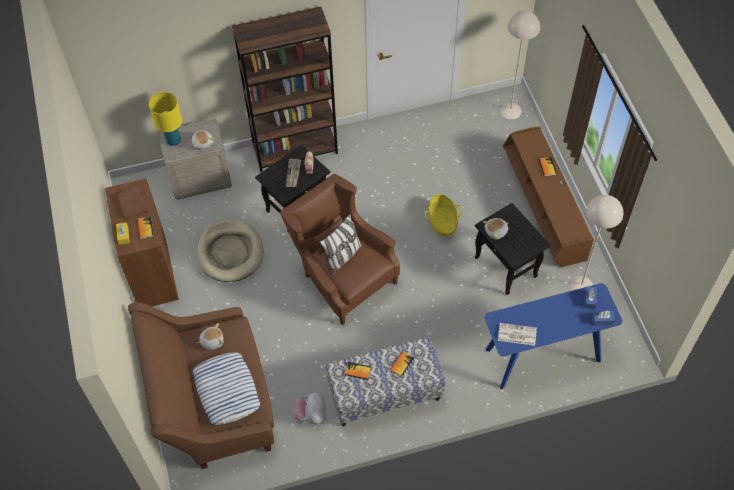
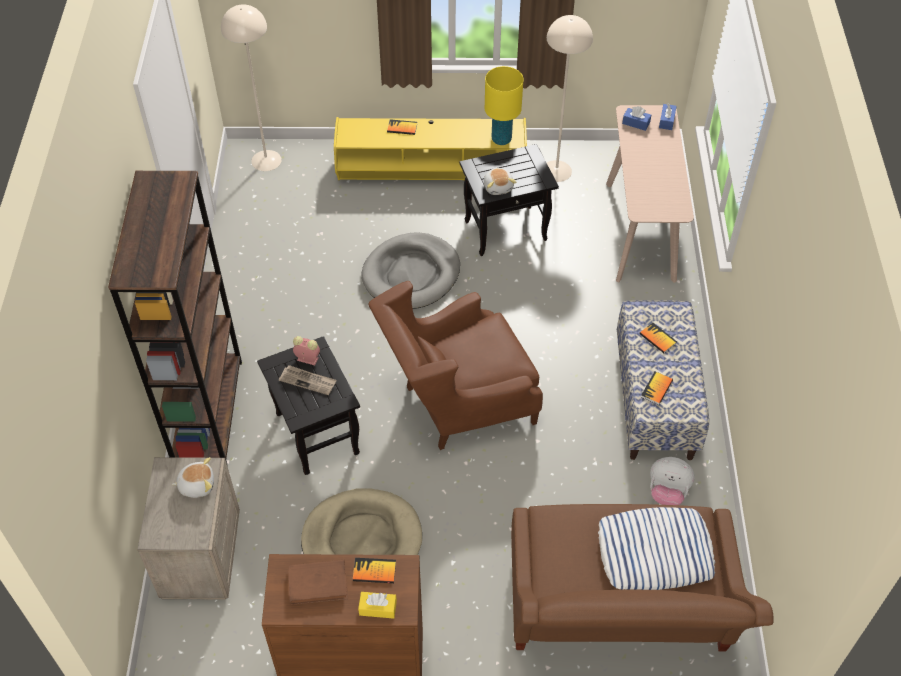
camera: 75 degrees left, 5 degrees down
(173, 141) = (170, 528): yellow table lamp -> yellow table lamp (501, 139)
(212, 341) = (563, 557): plush toy -> none
(343, 256) = (470, 361): pillow -> none
(442, 222) = (411, 274): basket -> grey dog bed
(516, 334) = (667, 198): newspaper -> none
(542, 208) = (431, 172): brown tv stand -> yellow tv stand
(542, 355) = (640, 231): blue console table -> beige console table

